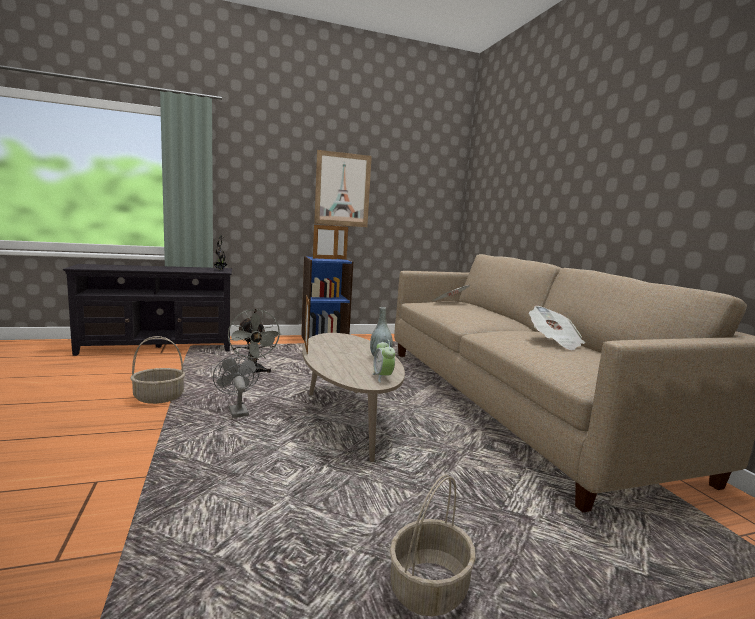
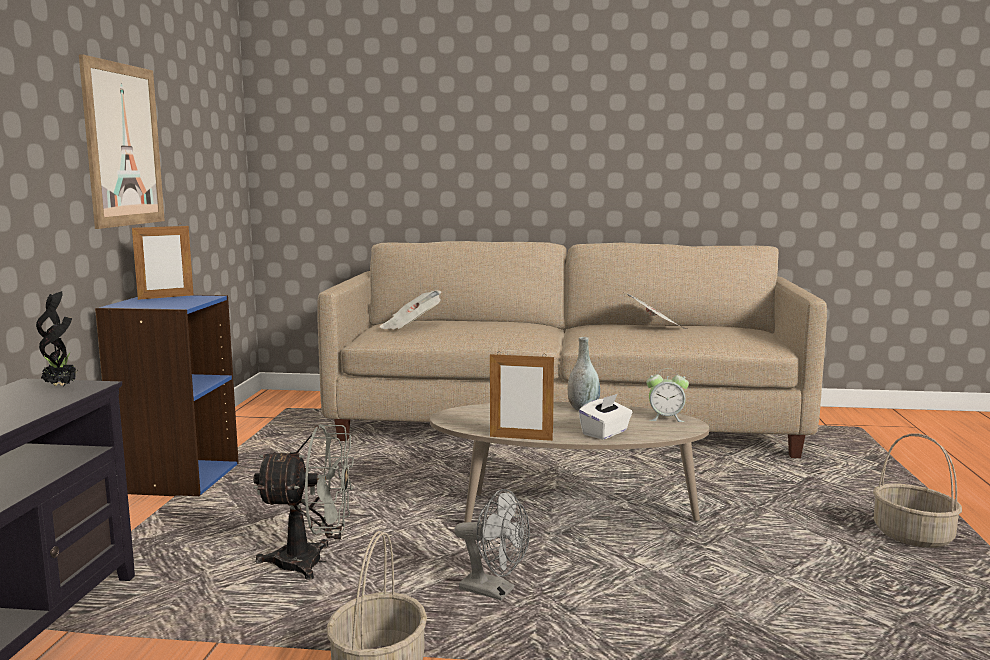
camera: 65 degrees left, 0 degrees up
(237, 410) = (494, 591): grey fan -> grey fan turned 150 degrees counterclockwise
(325, 258) = (164, 302): picture frame -> none
(332, 364) = (605, 433): none -> white tissue box

